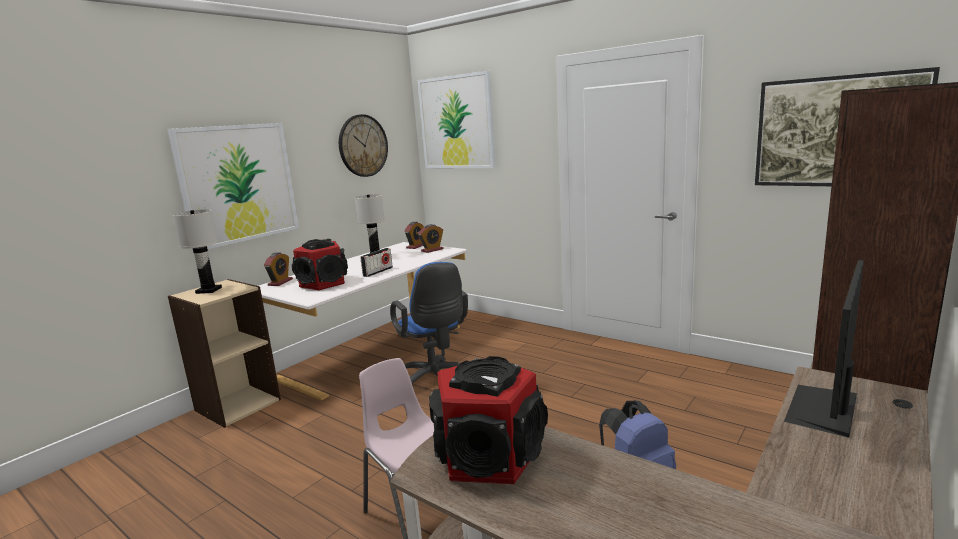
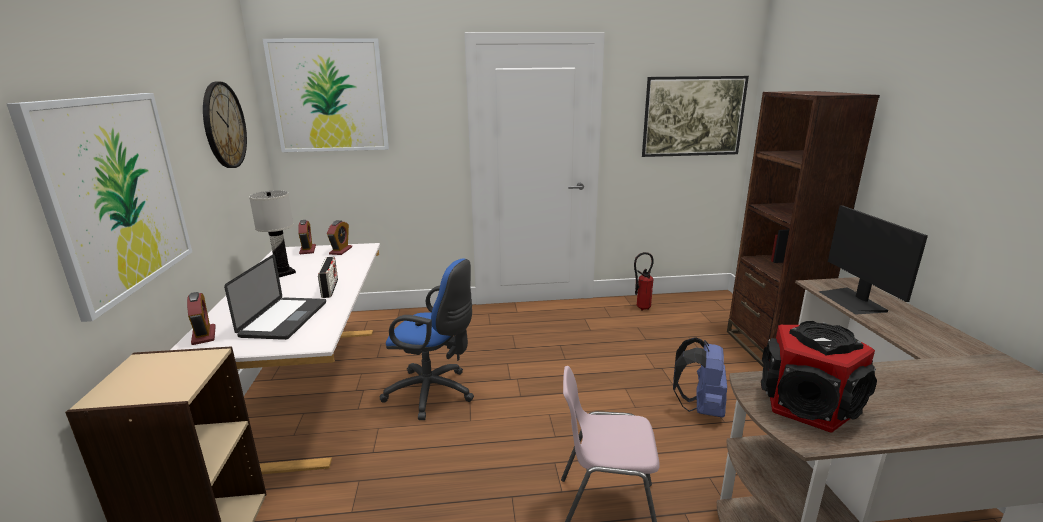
camera: 45 degrees left, 5 degrees up
(209, 290) = (144, 377): white table lamp -> none
(323, 283) = (284, 319): speaker -> laptop
(732, 380) = (640, 308): none -> fire extinguisher

